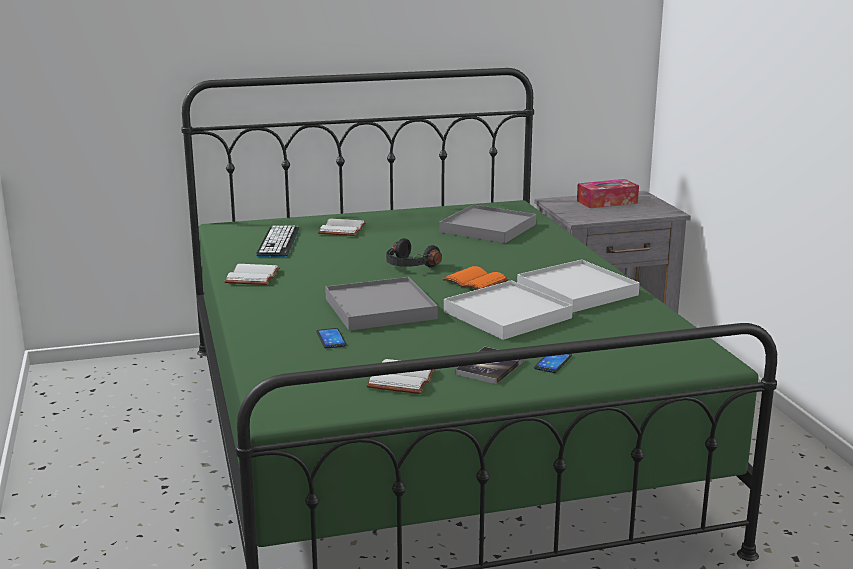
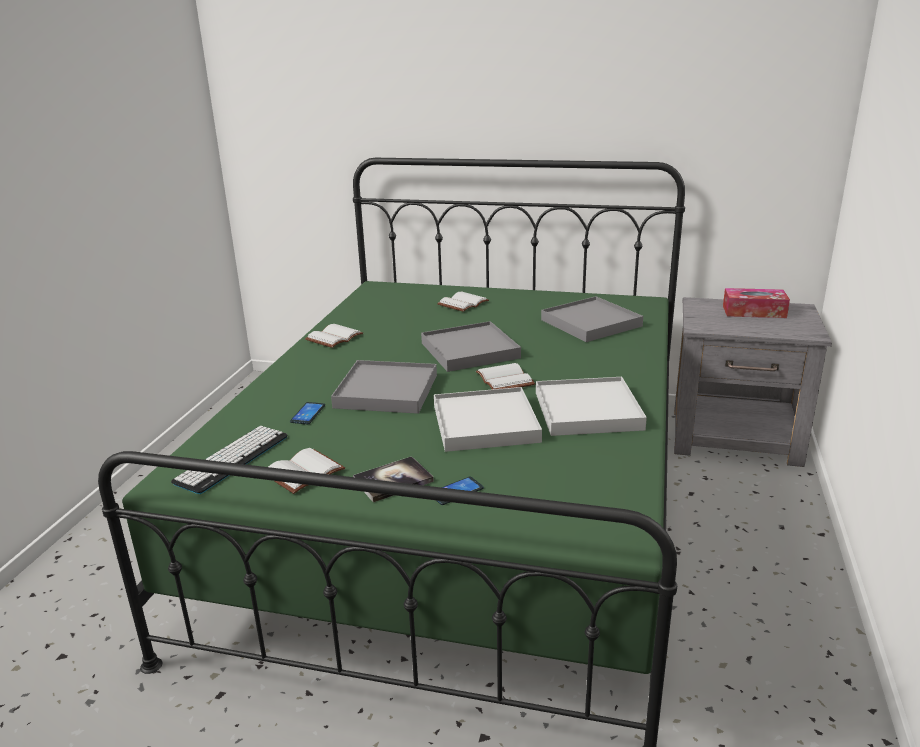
camera: 30 degrees right, 5 degrees up
(278, 242) = (397, 308): keyboard -> keyboard (232, 459)
(409, 265) = (469, 350): black headphones -> grey tray
(477, 281) = (506, 379): orange book -> white book

